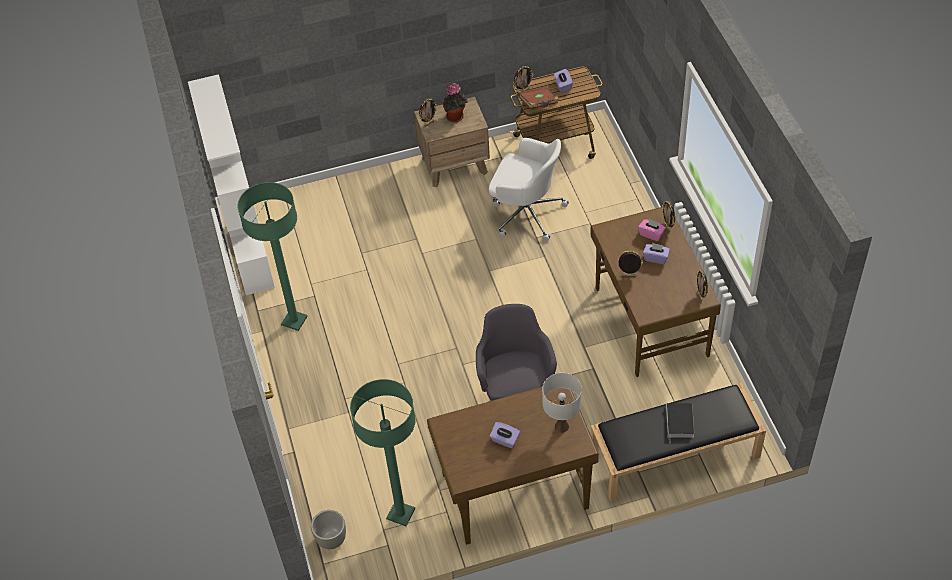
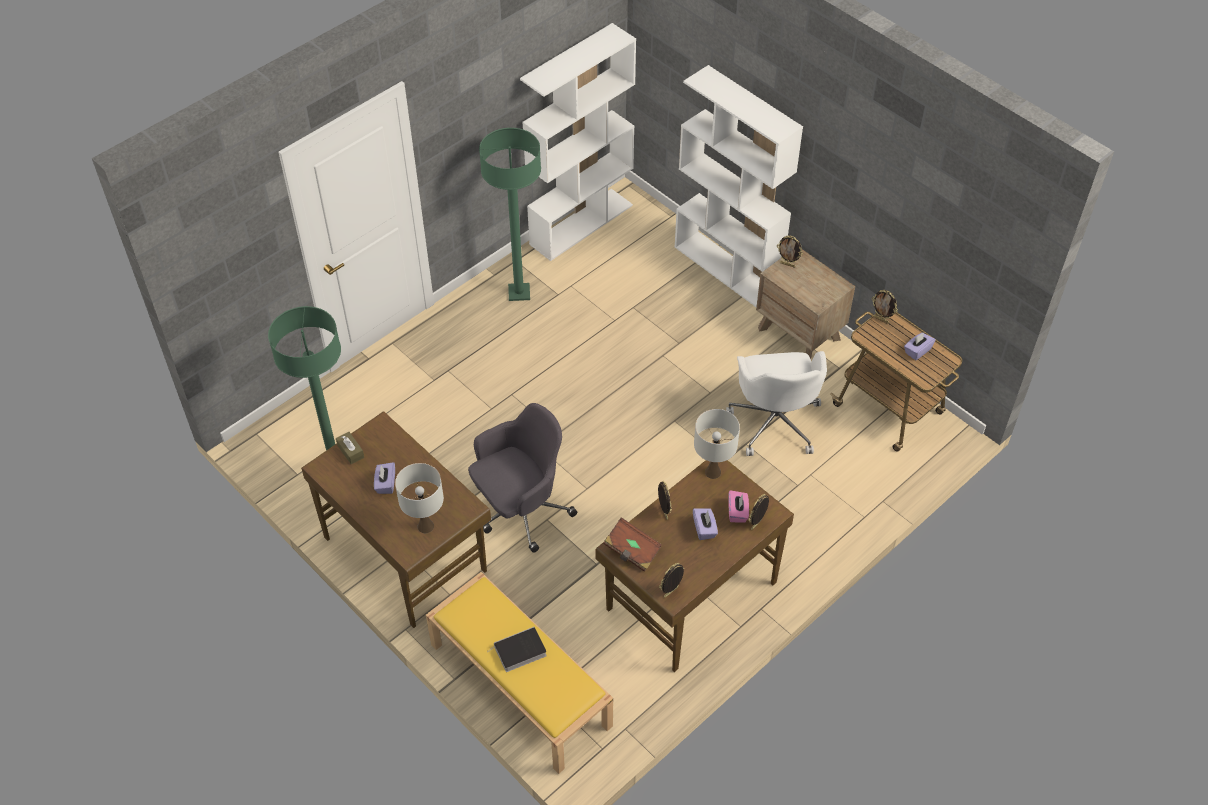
camera: 60 degrees right, 0 degrees up
(331, 540) = (284, 428): grey planter -> none
(363, 181) = (727, 269): none -> white bookcase
(456, 117) = (812, 283): potted plant -> none
(457, 454) = (350, 451): none -> brown tissue box
(538, 103) = (873, 340): brown book -> brown book (632, 551)
(608, 234) = (712, 472): none -> white table lamp
(674, 455) = (518, 684): black bench -> yellow bench

